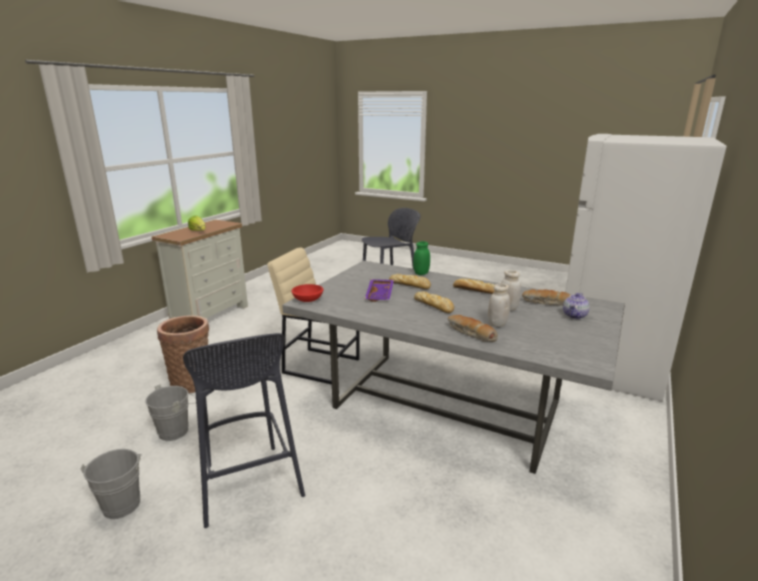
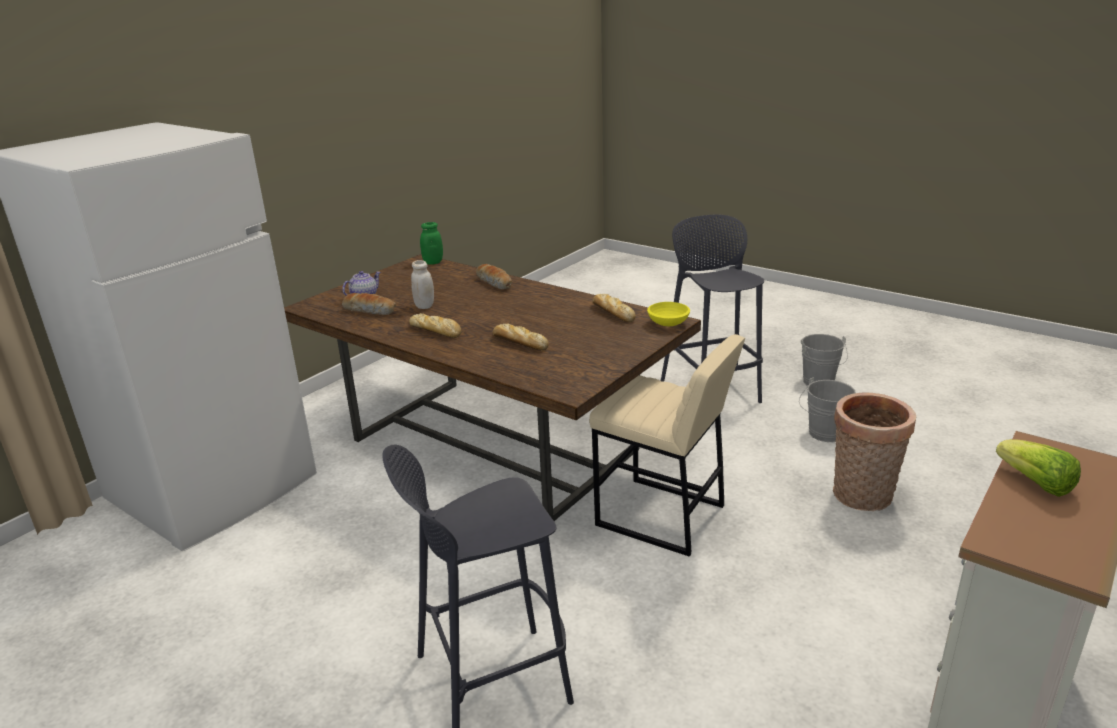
camera: 170 degrees left, 5 degrees up
(308, 300) = (668, 324): red bowl -> yellow bowl
(380, 295) = (569, 328): purple tray -> none
(421, 273) = (486, 365): green jar -> green jar (433, 262)
(434, 306) = (508, 311): bread -> bread (612, 312)
(448, 406) = (491, 443): grey dining table -> brown dining table
(497, 324) = (458, 290): white jar -> none

